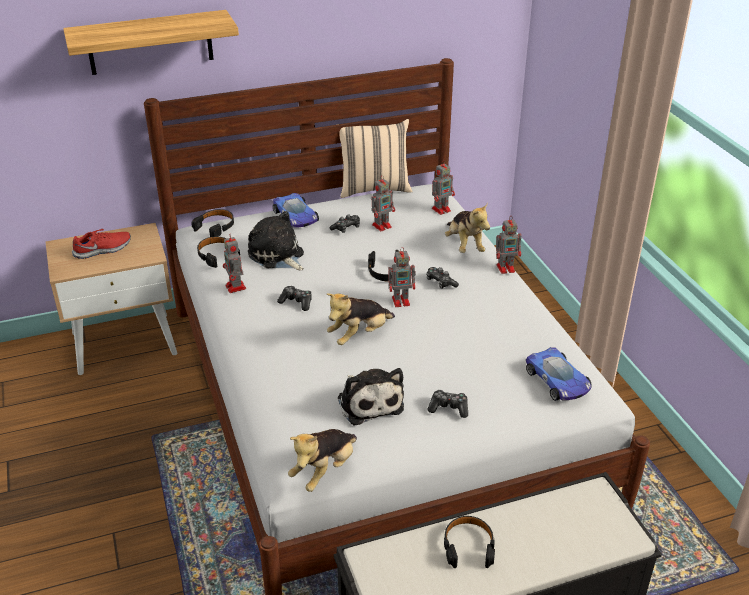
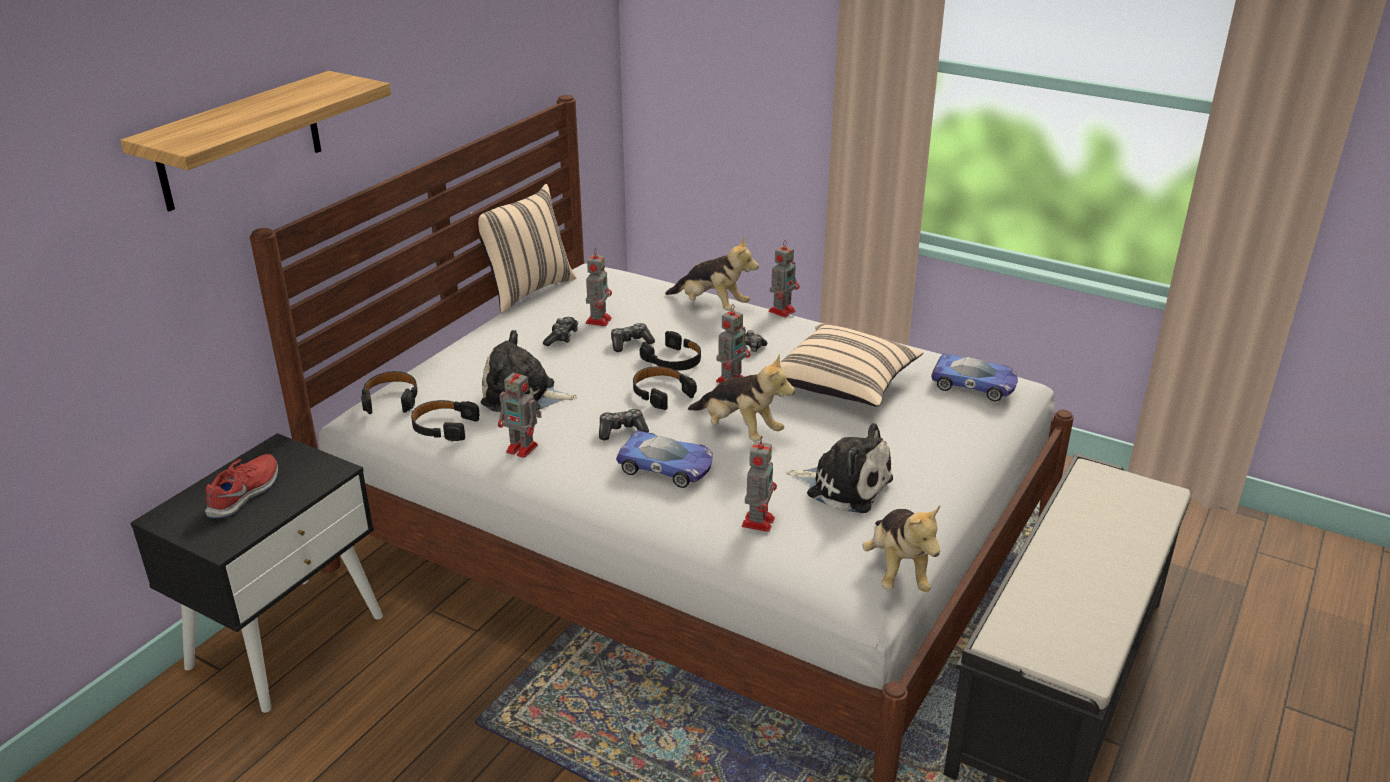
camera: 40 degrees left, 5 degrees down
(125, 343) = (286, 640): beige nightstand -> black nightstand
(296, 217) = (481, 349): toy car -> toy car (667, 467)
(359, 335) = (739, 430): plush toy -> plush toy turned 60 degrees counterclockwise
(442, 209) = (637, 282): toy robot -> toy robot (758, 521)
(449, 408) = (922, 453): game controller -> game controller (630, 343)
(467, 338) = (844, 385): none -> beige pillow
(468, 546) = (1067, 576): black headphones -> black headphones (661, 393)

